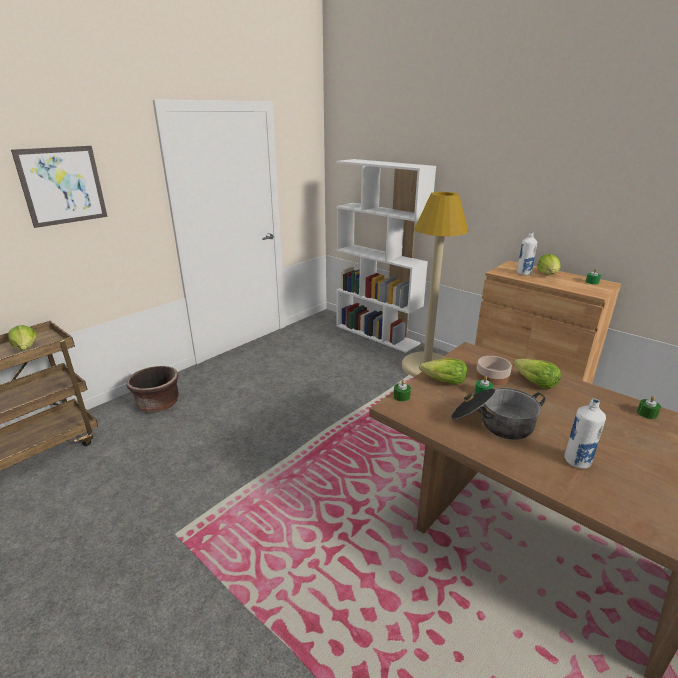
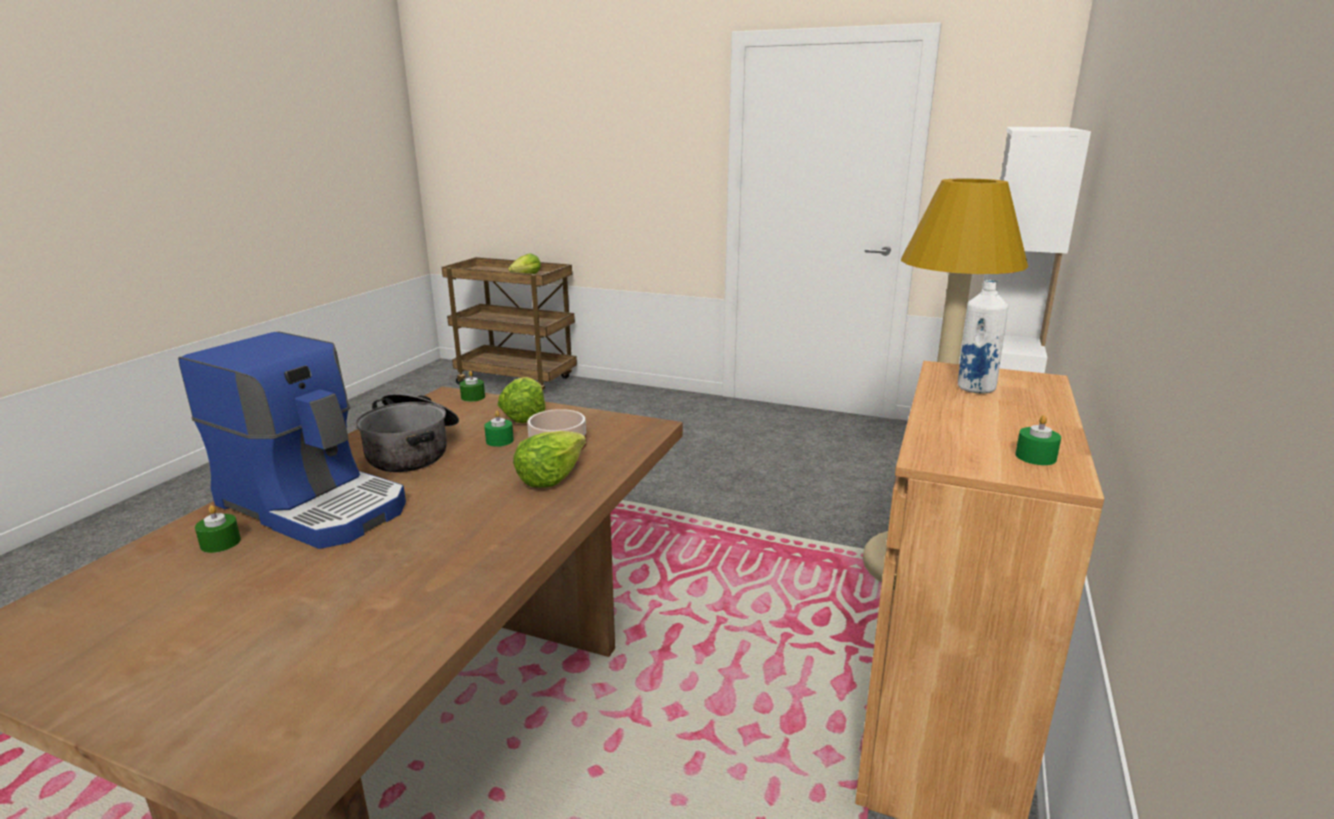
camera: 70 degrees right, 5 degrees down
(62, 185) = (615, 129): picture -> none
(158, 403) = (624, 401): brown planter -> none
(548, 274) = (1014, 410): lettuce -> none
(577, 461) = (316, 504): white bottle -> coffee machine
(647, 413) = (467, 581): green candle -> green candle (220, 543)

